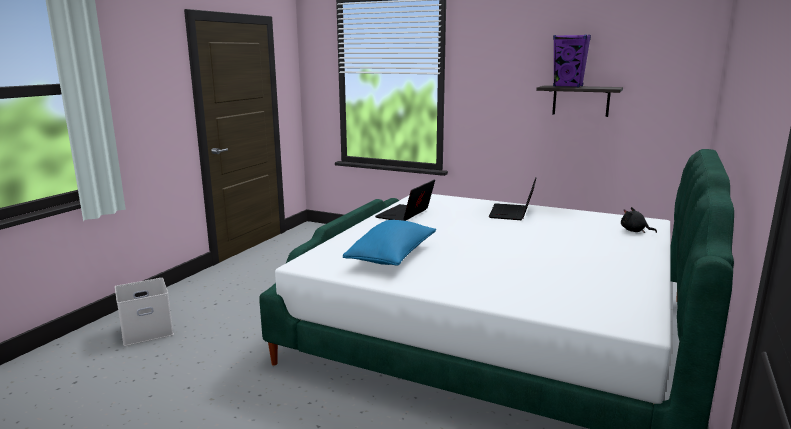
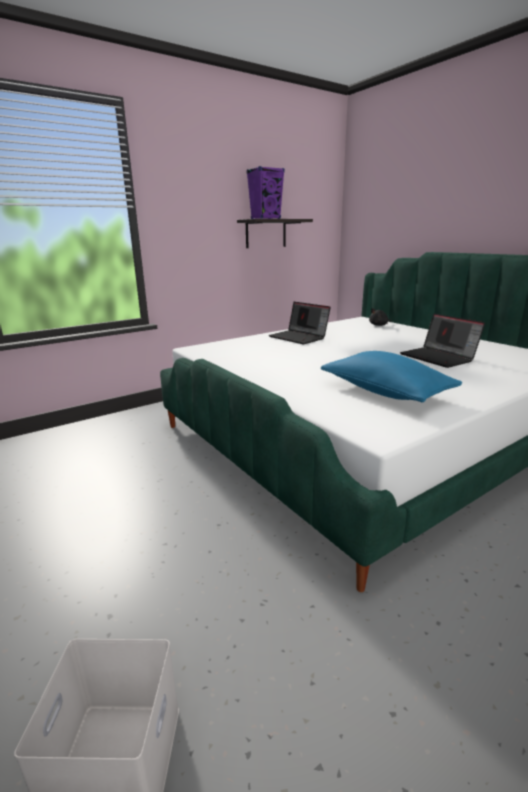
camera: 60 degrees left, 5 degrees up
(405, 215) = (249, 364): laptop -> laptop (439, 357)

